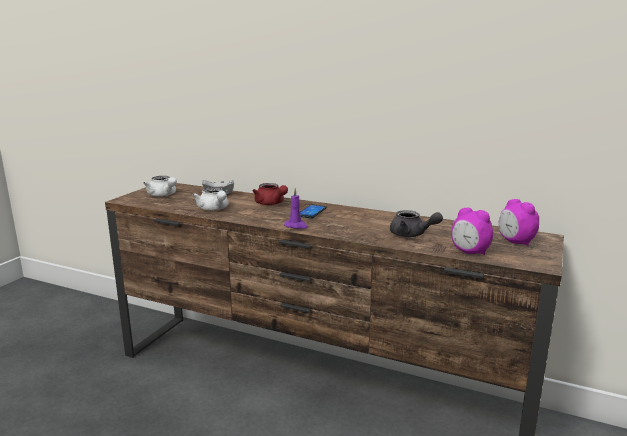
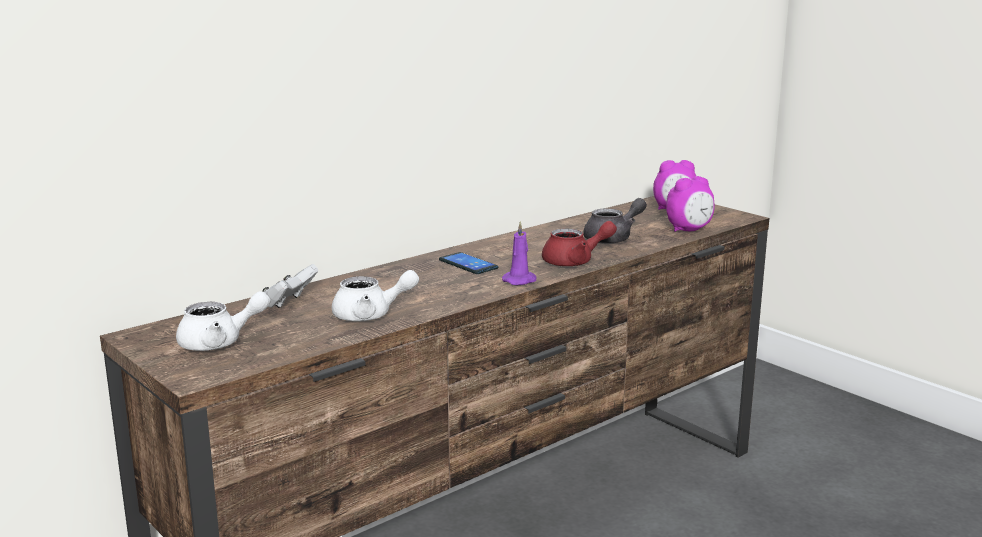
camera: 65 degrees left, 0 degrees up
(271, 204) = (394, 279): red teapot -> red teapot (575, 261)

